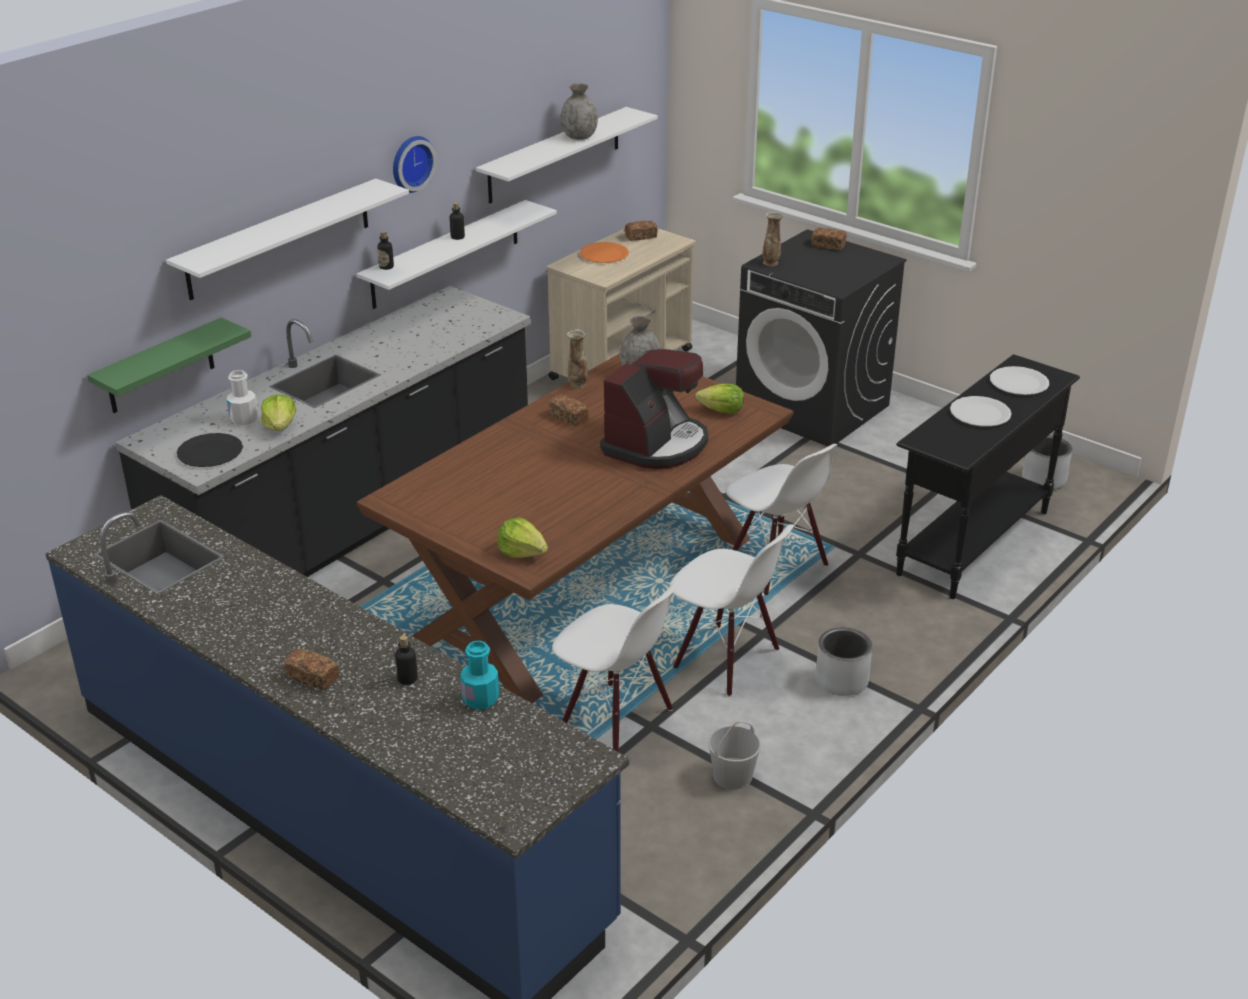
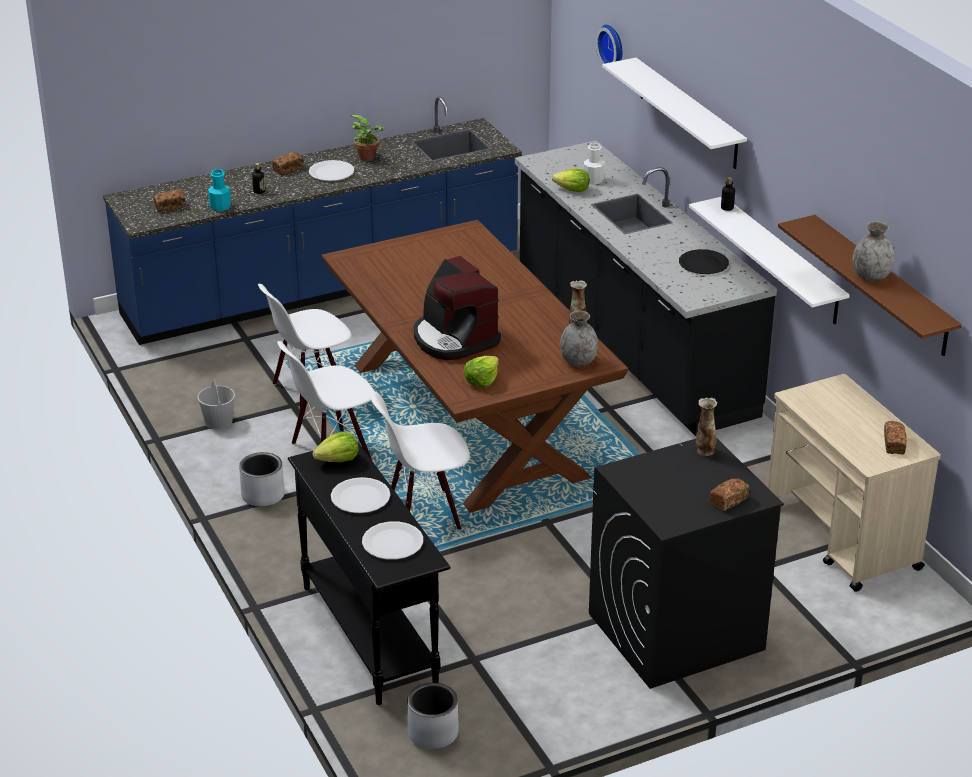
camera: 115 degrees right, 0 degrees up
(160, 367) = (623, 122): green shelf -> none
(210, 452) = (555, 165): black plate -> black plate (703, 263)
(237, 613) = (369, 158): none -> potted plant
(304, 632) = (331, 172): none -> white plate
(410, 163) = (770, 153): wall clock -> wall clock (613, 47)
(457, 237) = (772, 246): bottle -> none
(522, 551) = (364, 260): lettuce -> lettuce (338, 460)
(555, 155) = (882, 286): white shelf -> brown shelf
(569, 417) = (527, 314): bread -> bread (170, 207)
(604, 254) = (856, 411): orange plate -> none

